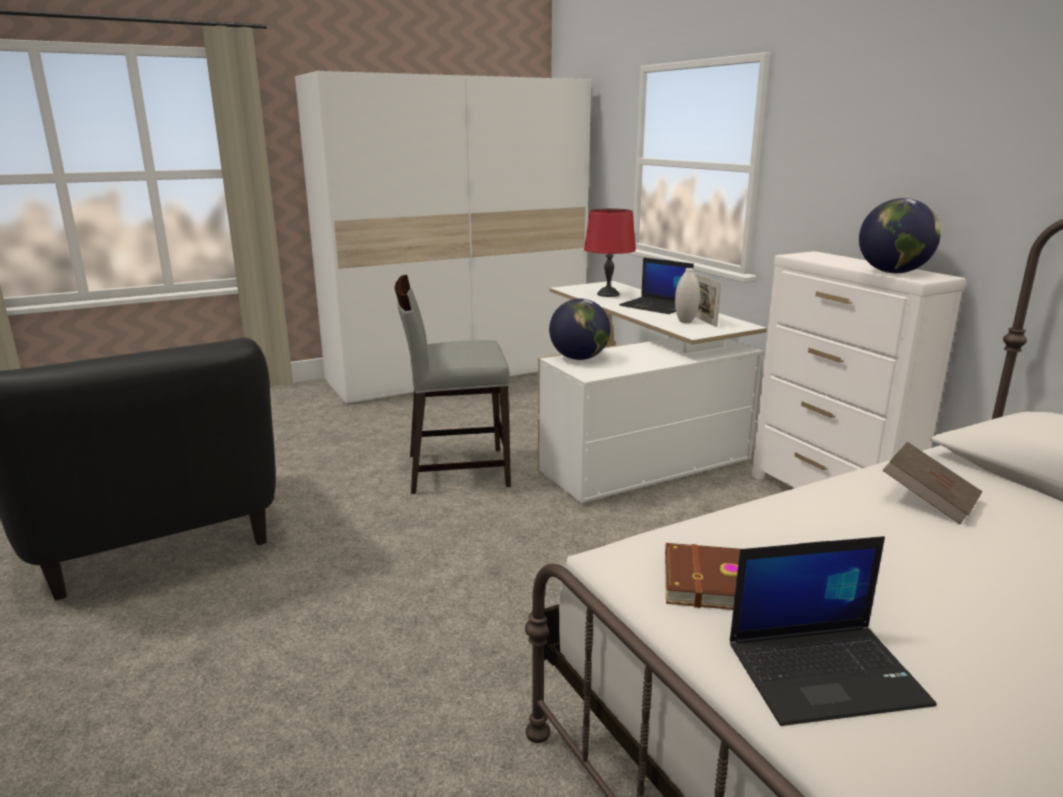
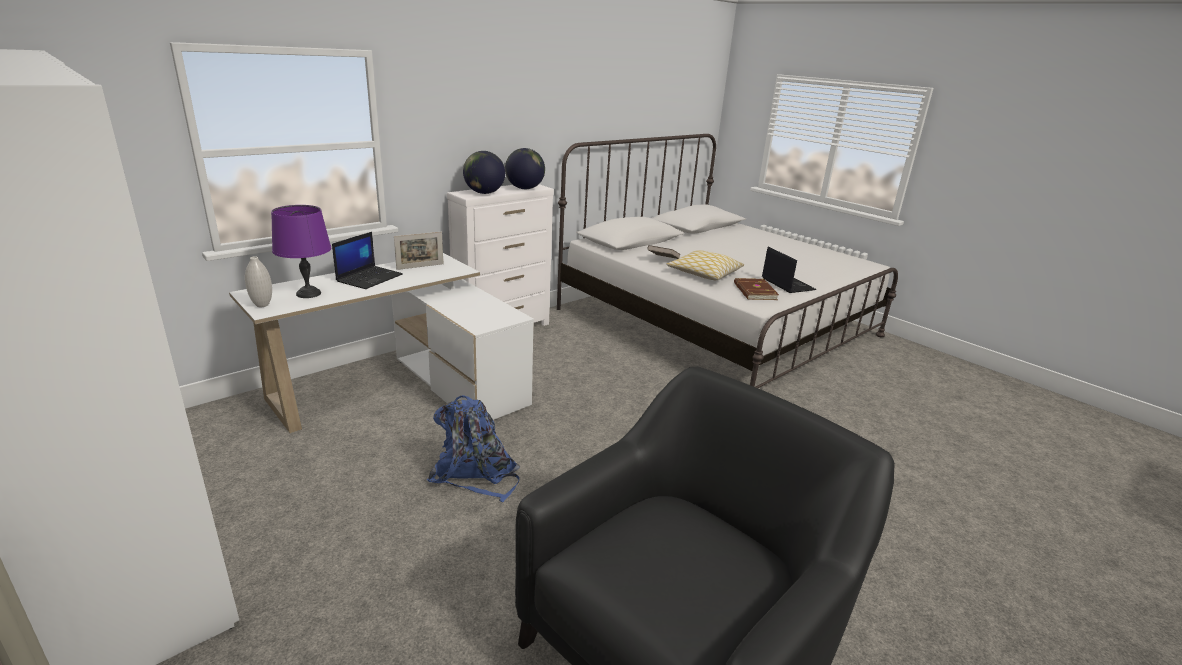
camera: 105 degrees left, 5 degrees up
(456, 470) = (475, 473): grey chair -> blue backpack
(579, 358) = (474, 321): globe -> globe (484, 193)
(607, 294) = (308, 294): red table lamp -> purple table lamp
(685, 321) = (427, 271): white vase -> white vase (262, 305)
(849, 537) = (704, 273): none -> pillow

